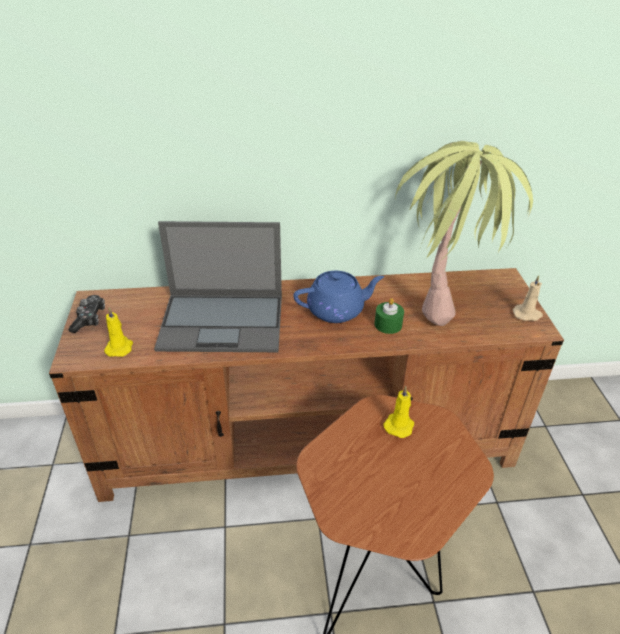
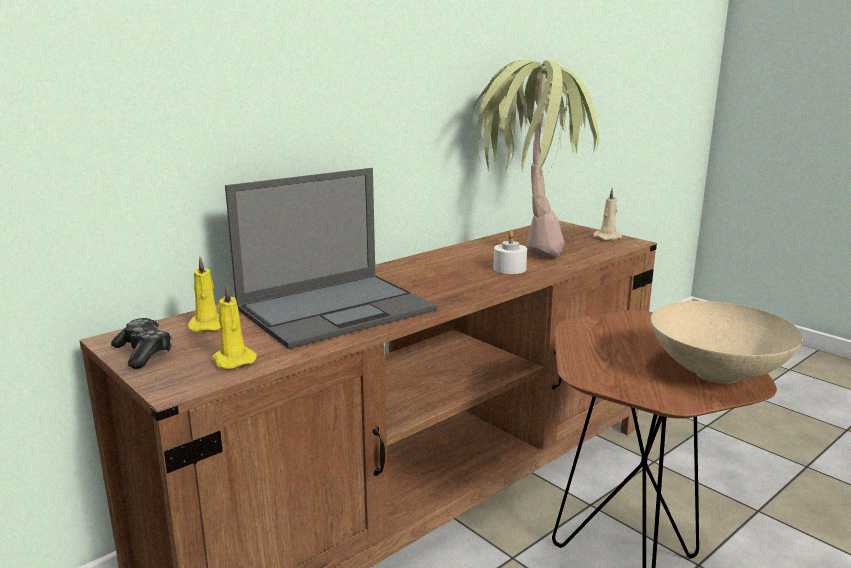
camera: 35 degrees left, 20 degrees down
(337, 310) = (446, 273): blue teapot -> none
(388, 324) = (509, 268): green candle -> white candle
(399, 425) = (614, 330): yellow candle -> yellow candle (207, 325)
(406, 513) = (715, 374): none -> beige bowl

